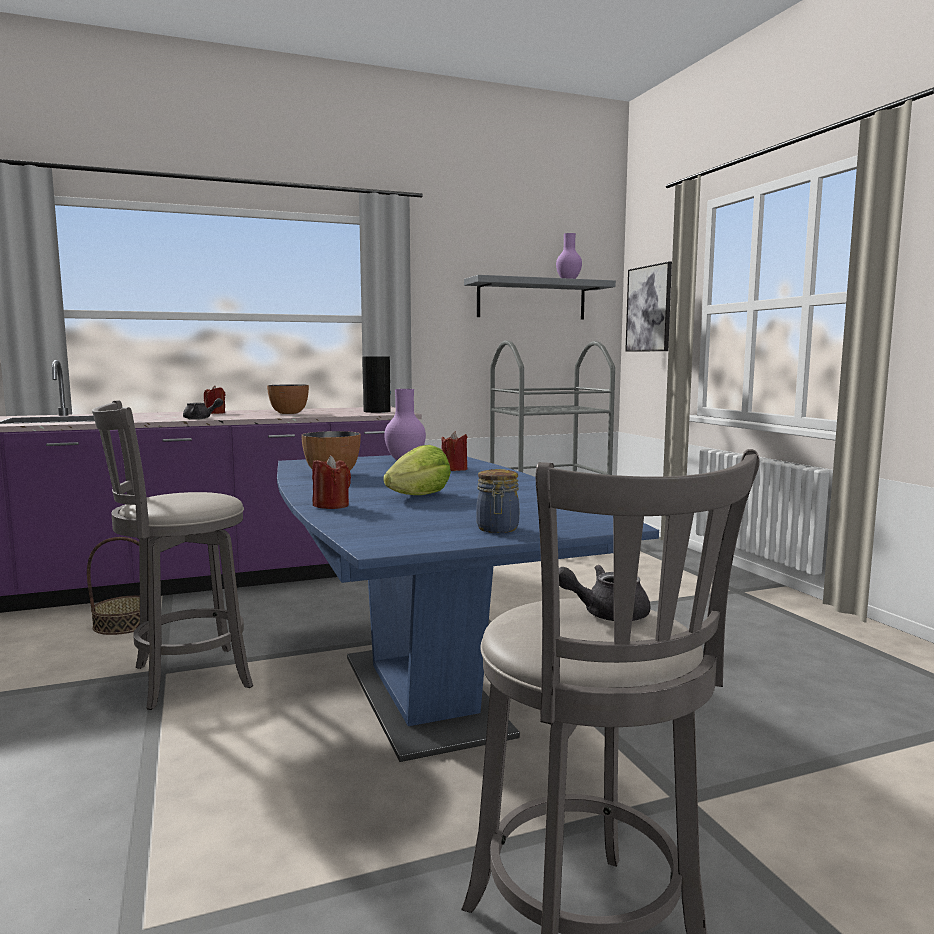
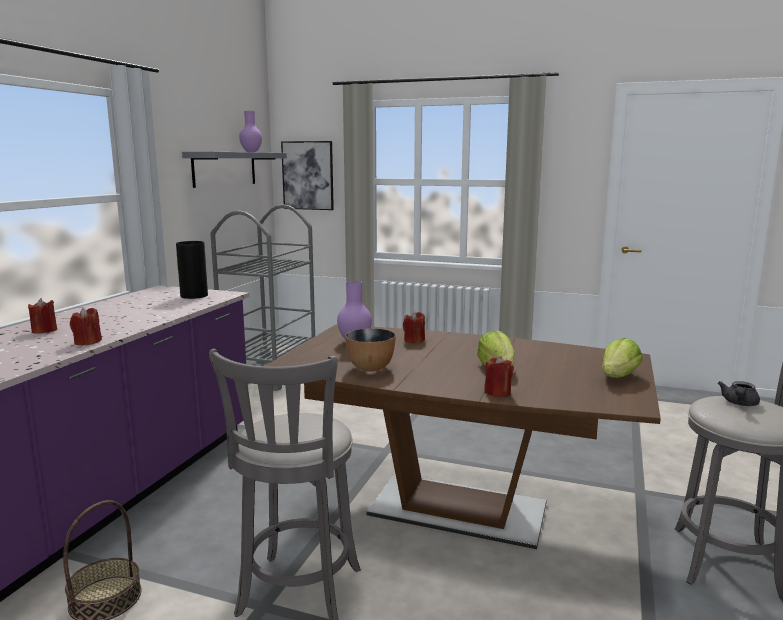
camera: 50 degrees left, 5 degrees up
(201, 418) = (87, 342): grey teapot -> red candle
(289, 413) = (128, 314): bowl -> none
(423, 694) = (457, 510): blue dining table -> brown dining table
(497, 529) = (618, 377): jar -> lettuce

